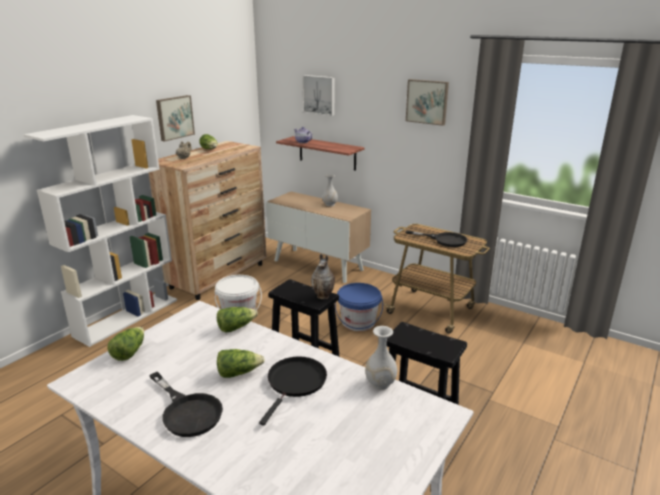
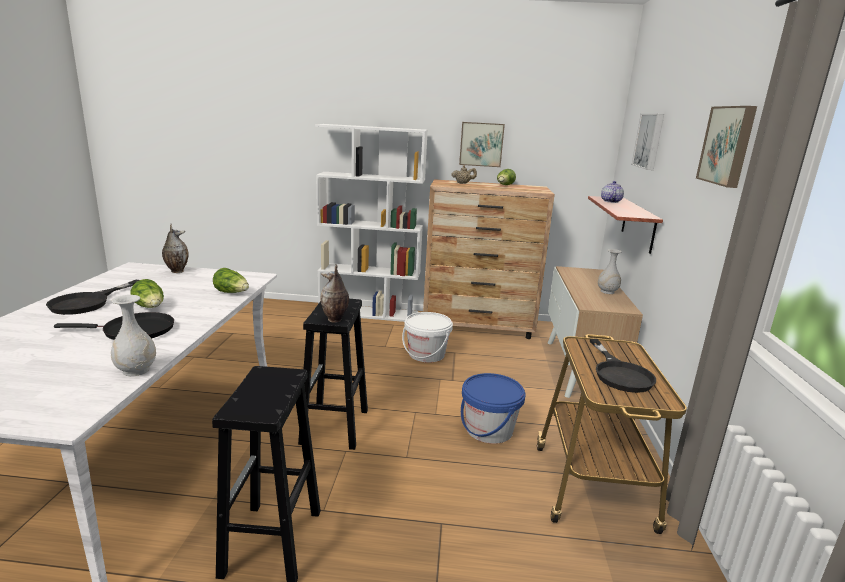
camera: 60 degrees right, 5 degrees down
(129, 352) = (176, 271): lettuce -> vase

